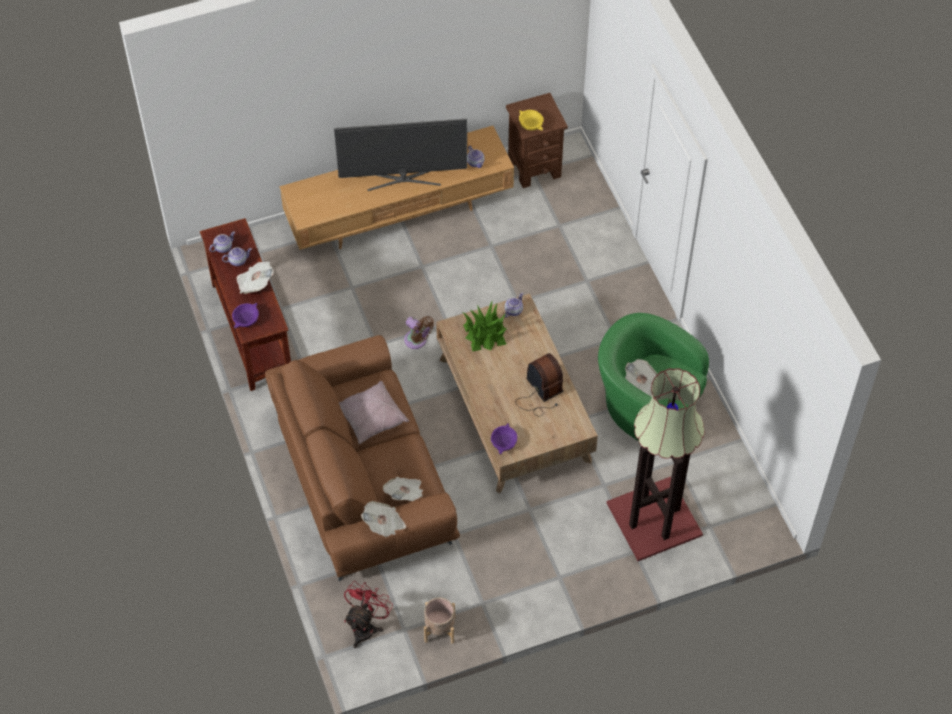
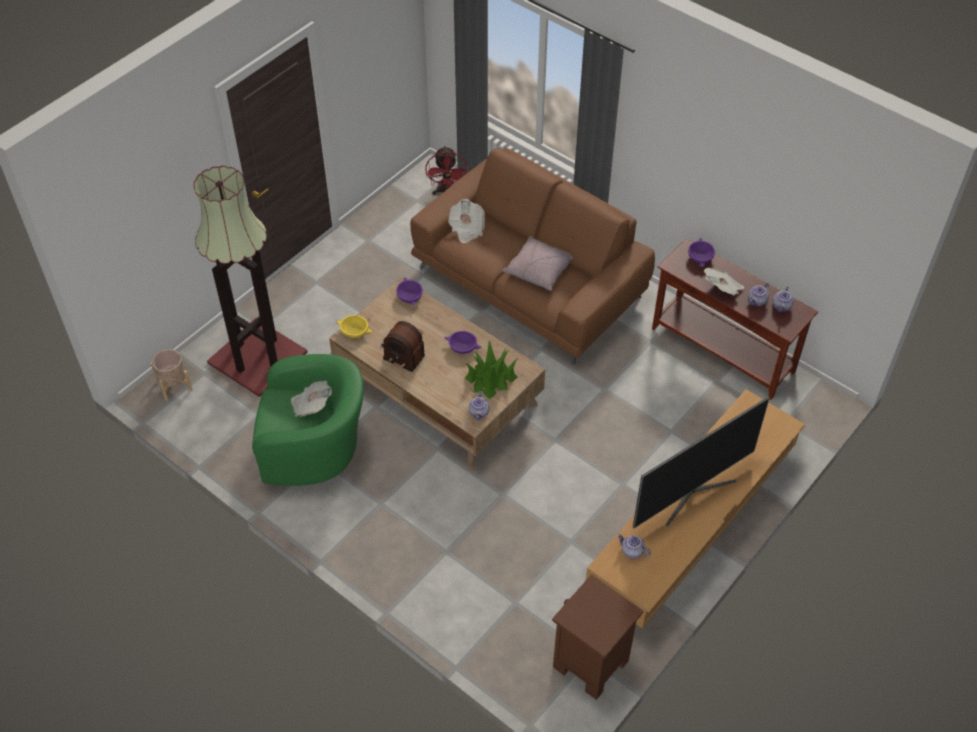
camera: 150 degrees right, 5 degrees down
(384, 524) = (462, 187): newspaper -> none
(417, 341) = (570, 410): brown fan -> none
(439, 629) = (389, 211): beige planter -> beige planter (174, 385)
(490, 371) = (462, 347): none -> purple bowl
(530, 124) = (596, 597): yellow bowl -> yellow bowl (355, 331)

